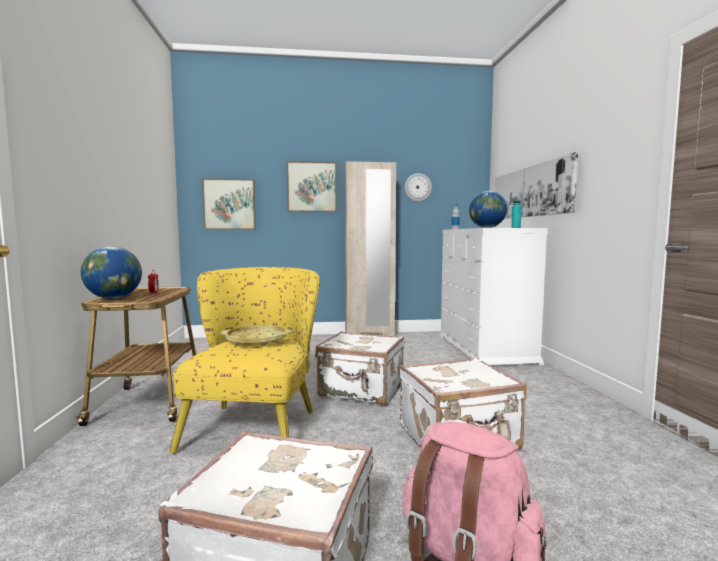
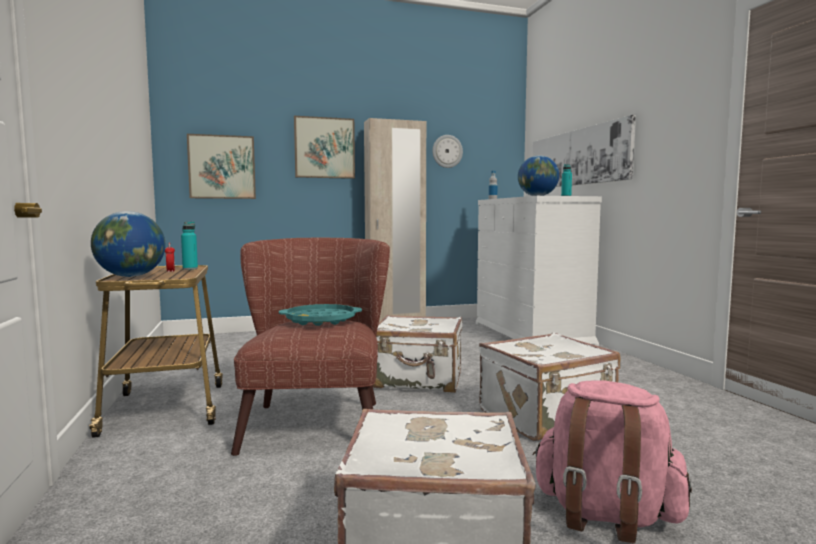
camera: 10 degrees left, 0 degrees up
(170, 291) = (190, 269): none -> turquoise bottle
(256, 340) = (321, 320): yellow tray -> turquoise tray
(257, 423) = (317, 419): yellow armchair -> brown armchair

